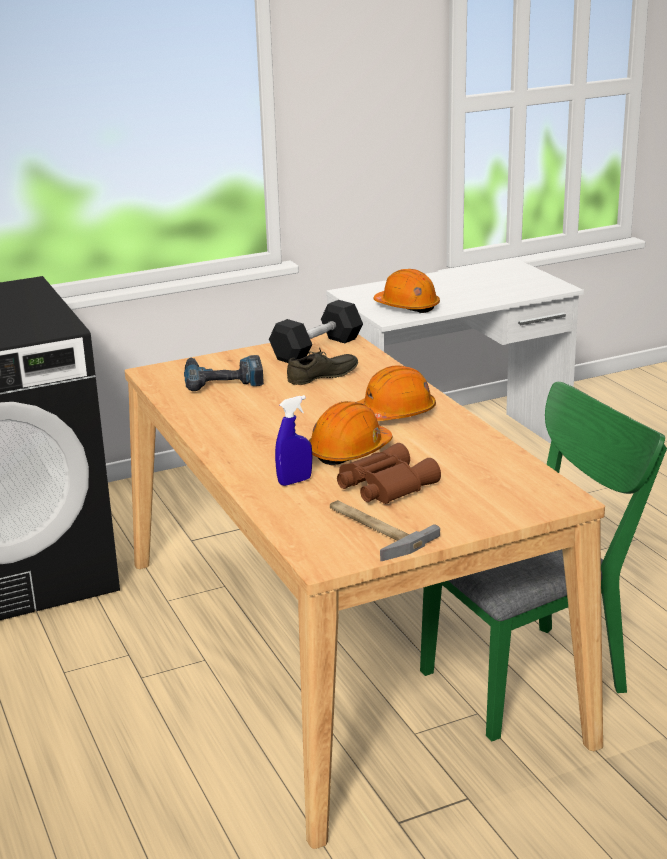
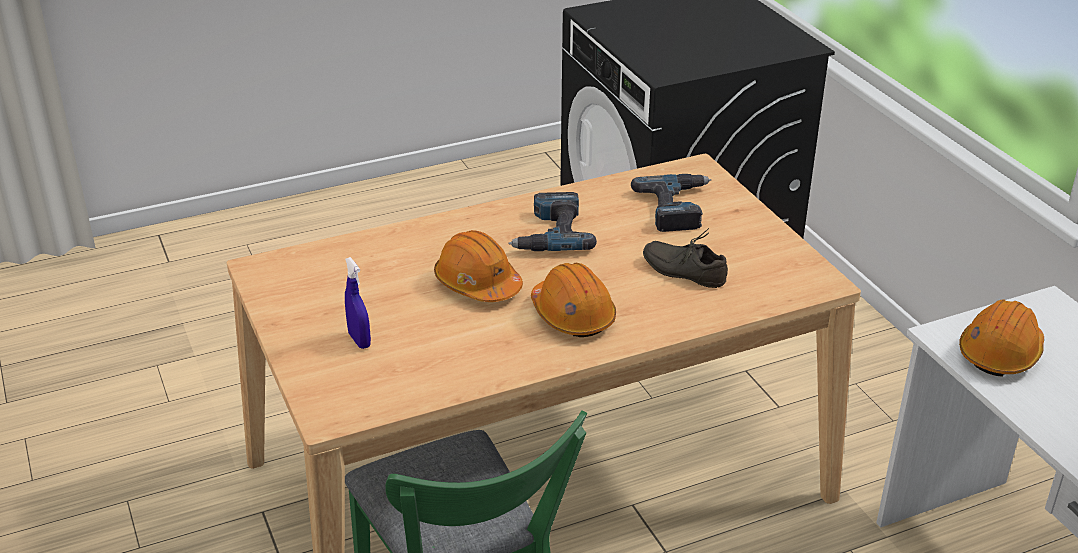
camera: 90 degrees right, 10 degrees up
(261, 425) = (550, 233): none -> power drill
(295, 481) = (417, 253): blue spray bottle -> blue spray bottle (359, 340)
(317, 349) = (778, 266): black dumbbell -> none
(324, 377) = (685, 270): grey shoe -> grey shoe turned 150 degrees clockwise
(372, 530) = (306, 293): hammer -> none
(383, 485) = (395, 302): brown binoculars -> none

